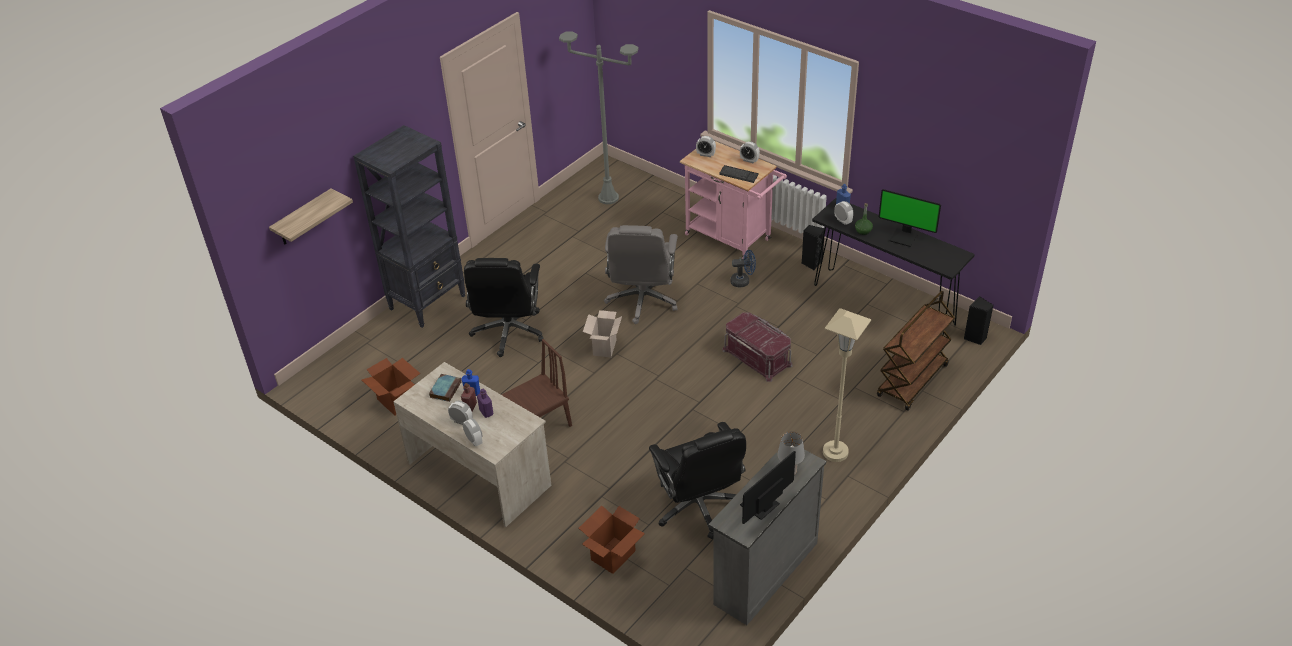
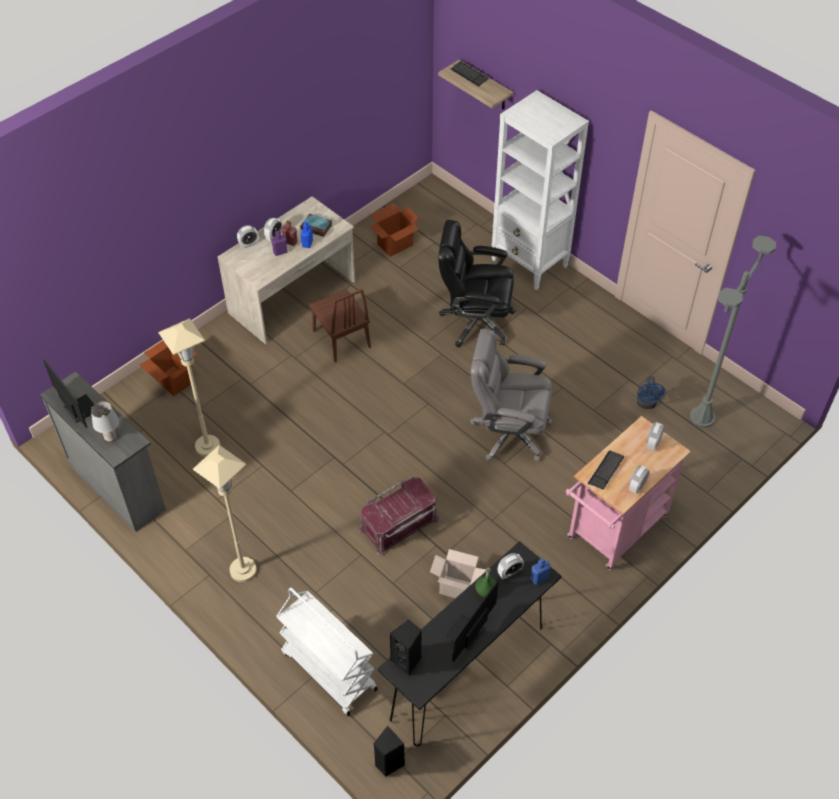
camera: 95 degrees right, 10 degrees up
(298, 217) = (469, 75): none -> keyboard
(428, 302) = (530, 264): black bookcase -> white bookcase
(604, 347) = (440, 394): cardboard box -> cardboard box (458, 588)
(698, 507) = (207, 446): black office chair -> beige floor lamp
(743, 281) = (530, 530): blue fan -> blue fan (647, 404)
(811, 263) = (557, 608): black speaker -> black speaker (407, 661)
(912, 381) = (328, 670): brown cart -> white cart

